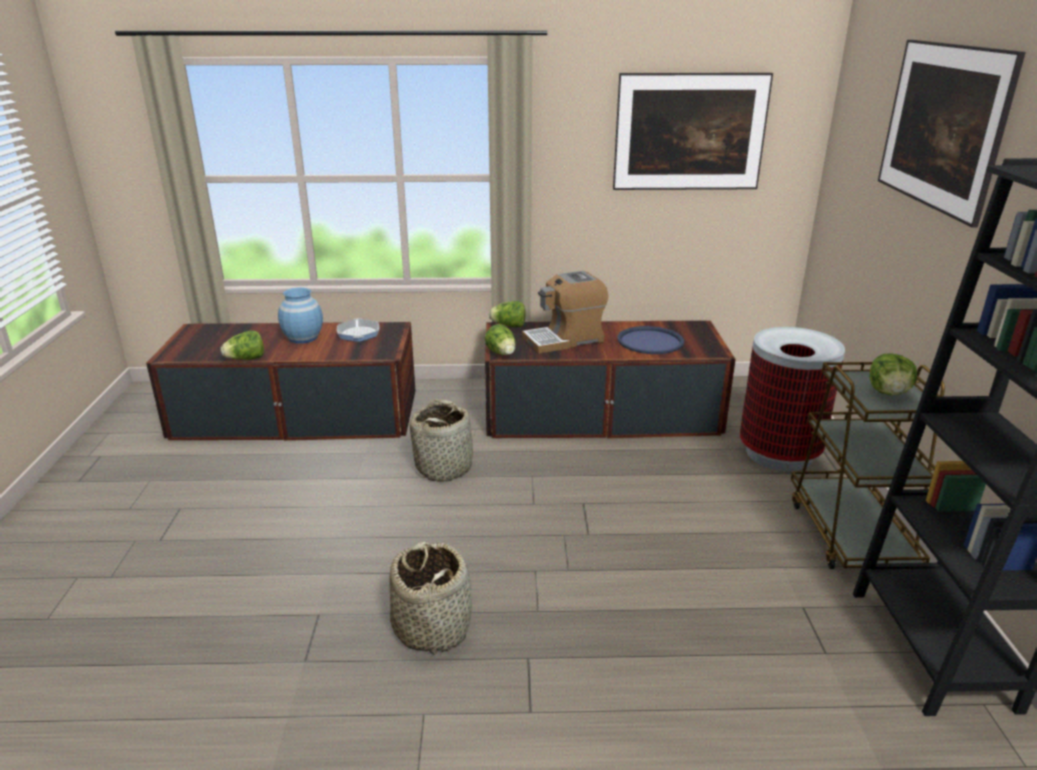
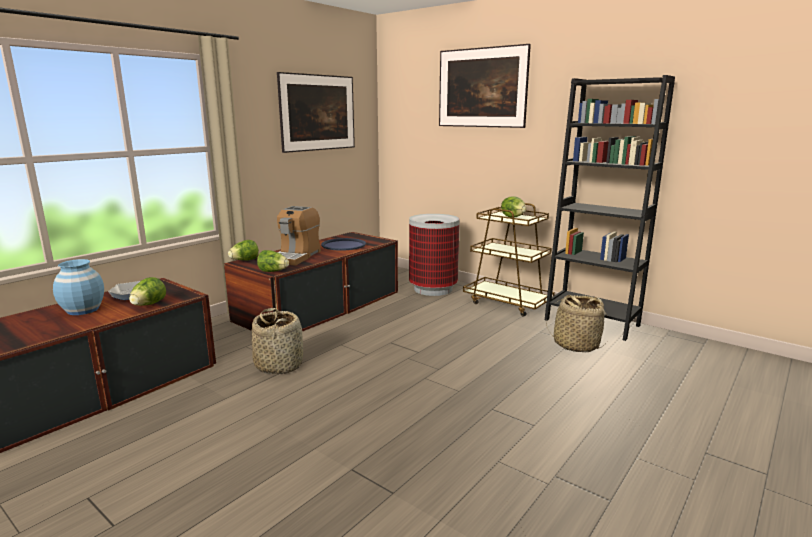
camera: 50 degrees left, 10 degrees down
(246, 359) = (54, 336): lettuce -> lettuce (148, 305)
(432, 627) = (426, 429): basket -> basket (575, 345)

